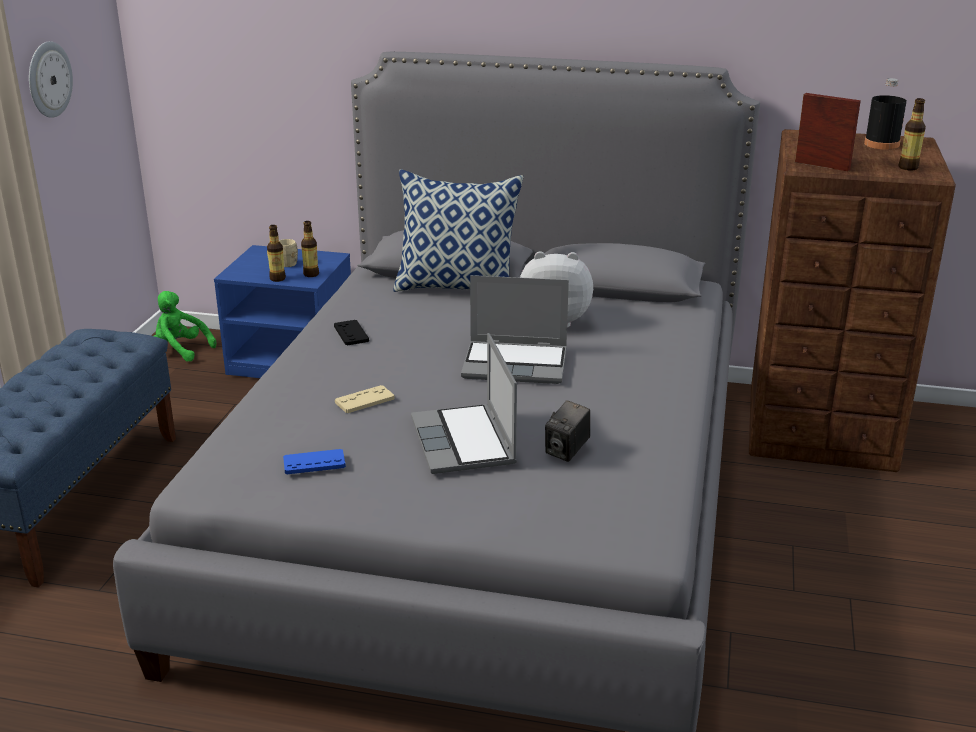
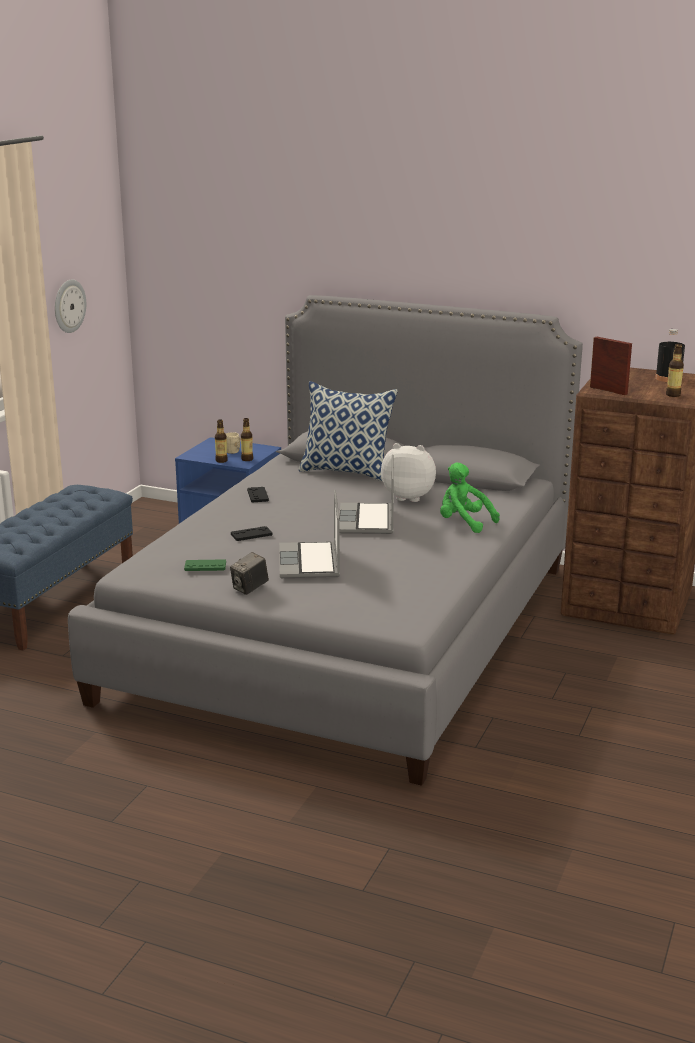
camera: 10 degrees right, 5 degrees down
(180, 350) = (150, 515): green plush toy -> green plush toy (463, 523)
(314, 463) = (205, 566): blue game controller -> green game controller
(364, 400) = (251, 534): beige game controller -> black game controller
(516, 364) = (367, 521): laptop -> laptop turned 75 degrees clockwise
(567, 451) = (379, 573): camera -> camera (250, 589)

